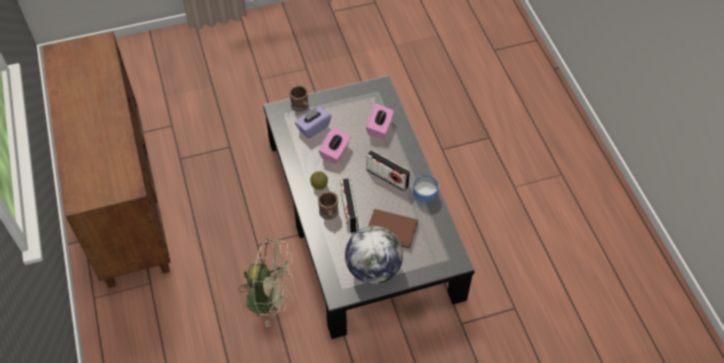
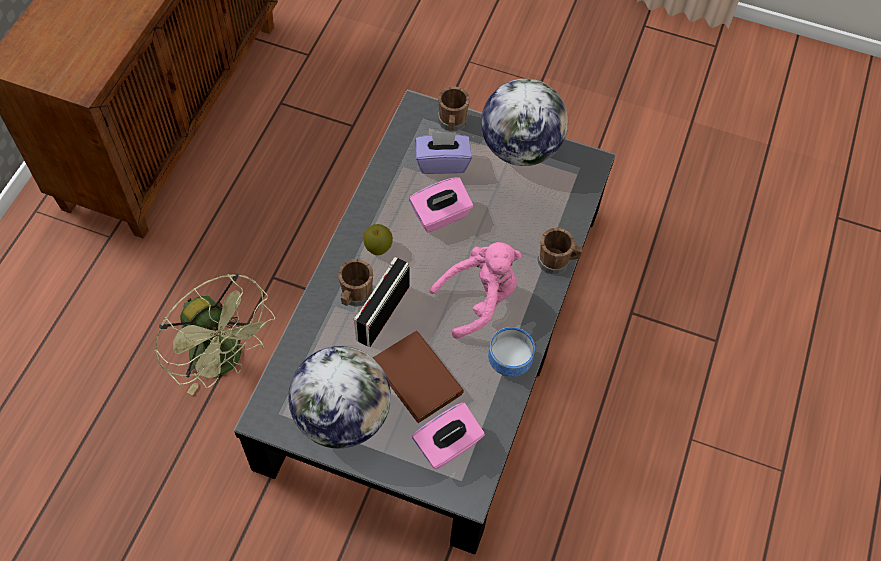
camera: 35 degrees right, 5 degrees up
(344, 99) = (520, 148): none -> globe
(380, 128) = (533, 221): pink tissue box -> pink tissue box (448, 445)
(387, 178) = (479, 299): radio -> pink plush toy
(406, 139) = (557, 261): none -> brown mug

